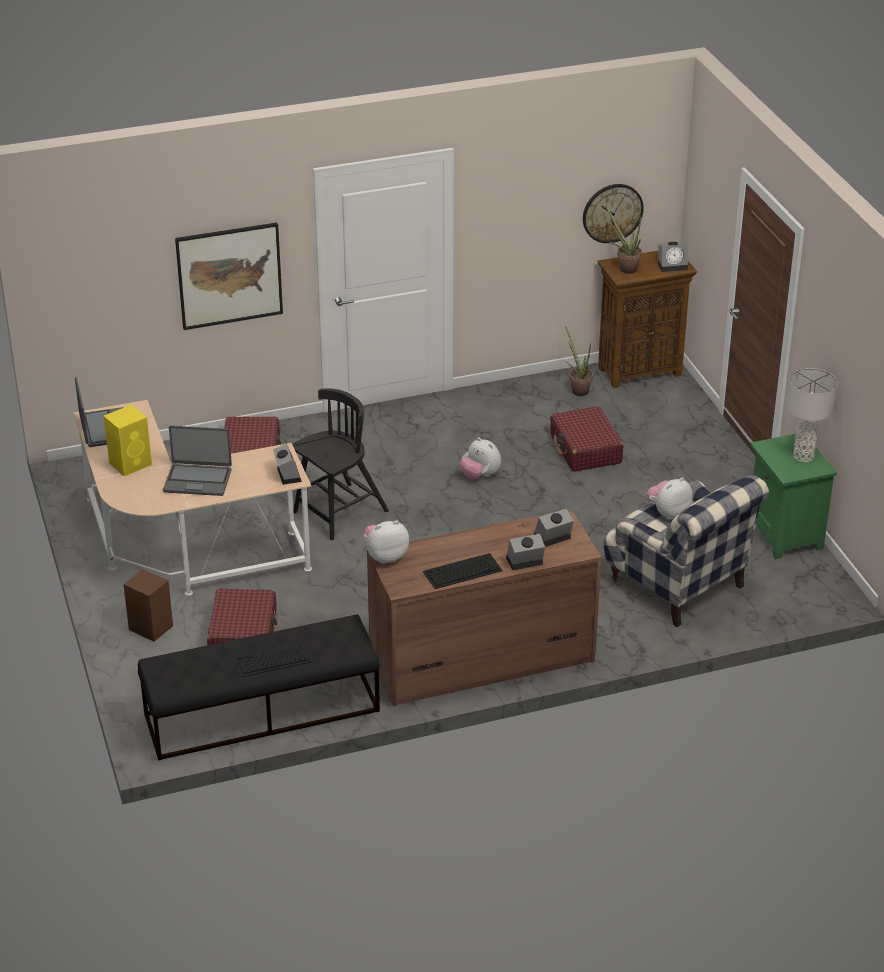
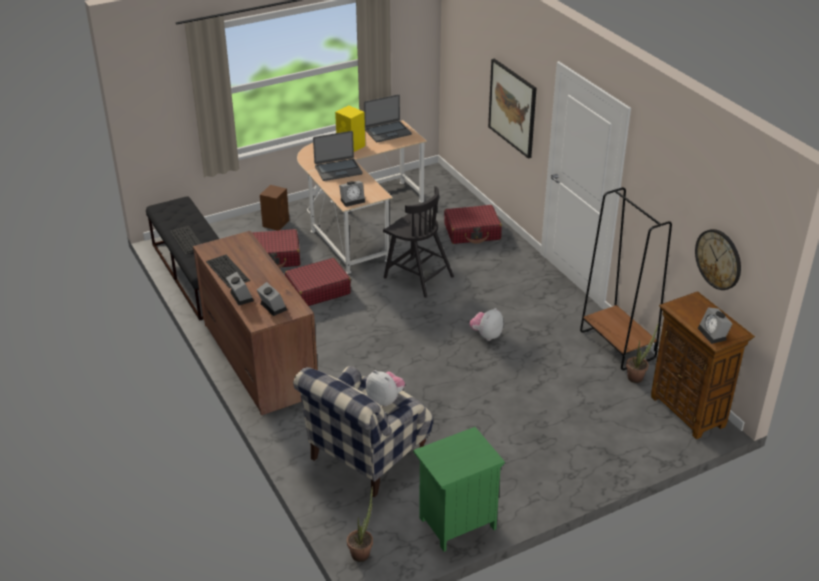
camera: 80 degrees right, 0 degrees up
(198, 480) = (338, 170): laptop -> laptop turned 105 degrees counterclockwise
(385, 556) = (242, 238): plush toy -> none
(522, 392) = (617, 345): none -> clothes rack
(585, 449) = (546, 388): red suitcase -> red suitcase (318, 290)
(624, 268) = (690, 306): potted plant -> potted plant (362, 551)
(803, 456) = (461, 462): white table lamp -> none

